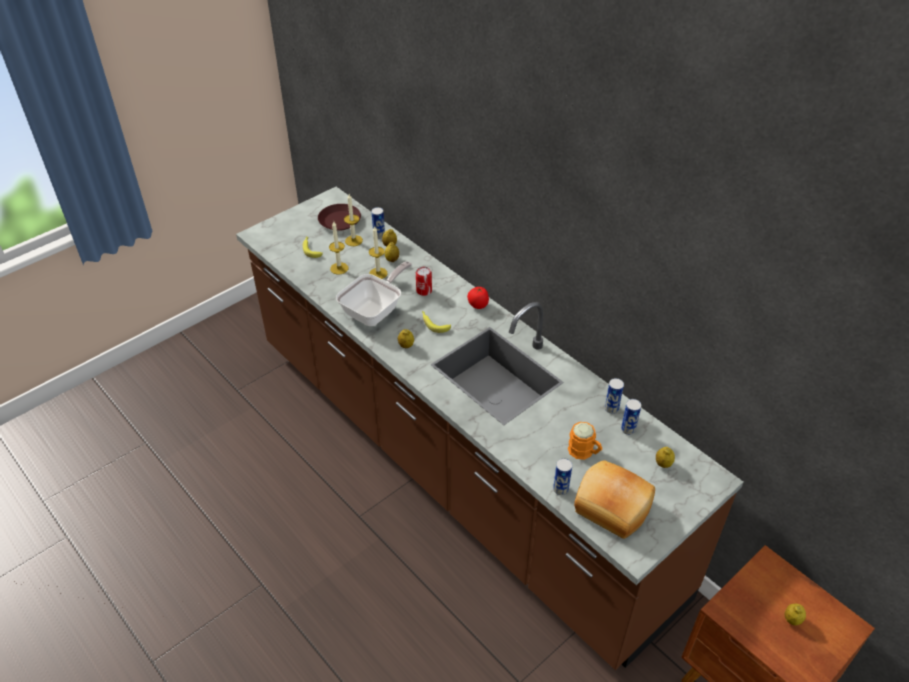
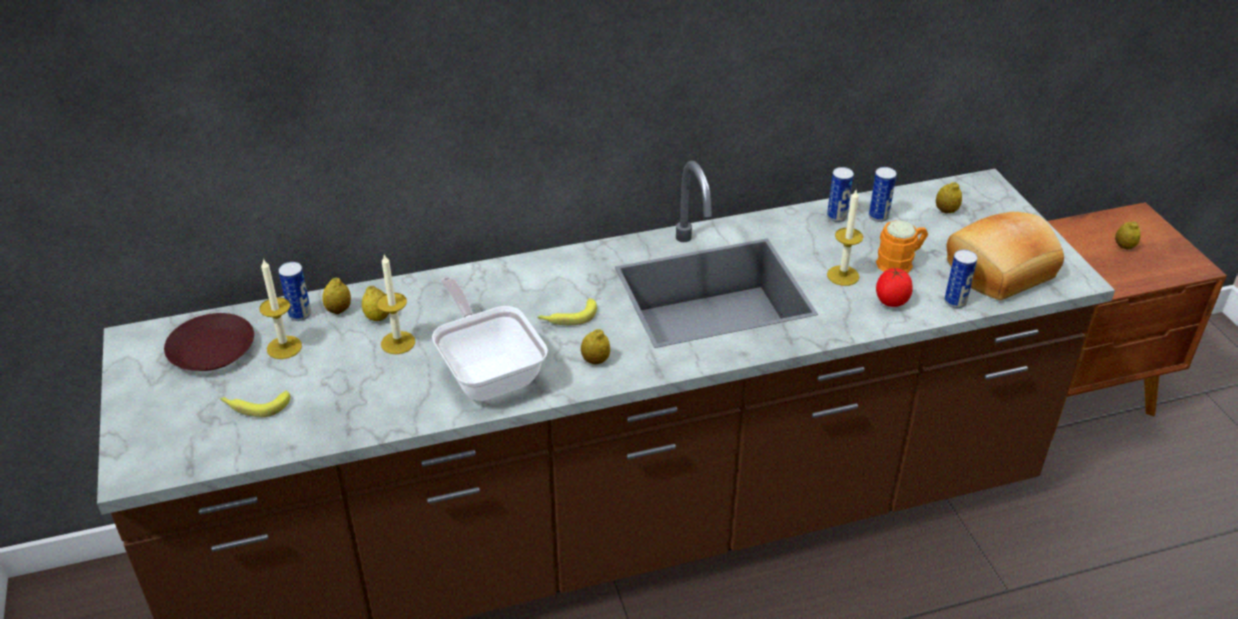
camera: 65 degrees left, 5 degrees down
(339, 268) = (342, 385): candle -> candle (843, 275)
(424, 291) = (484, 305): can -> none
(478, 305) = (561, 263): tomato -> tomato (891, 302)

